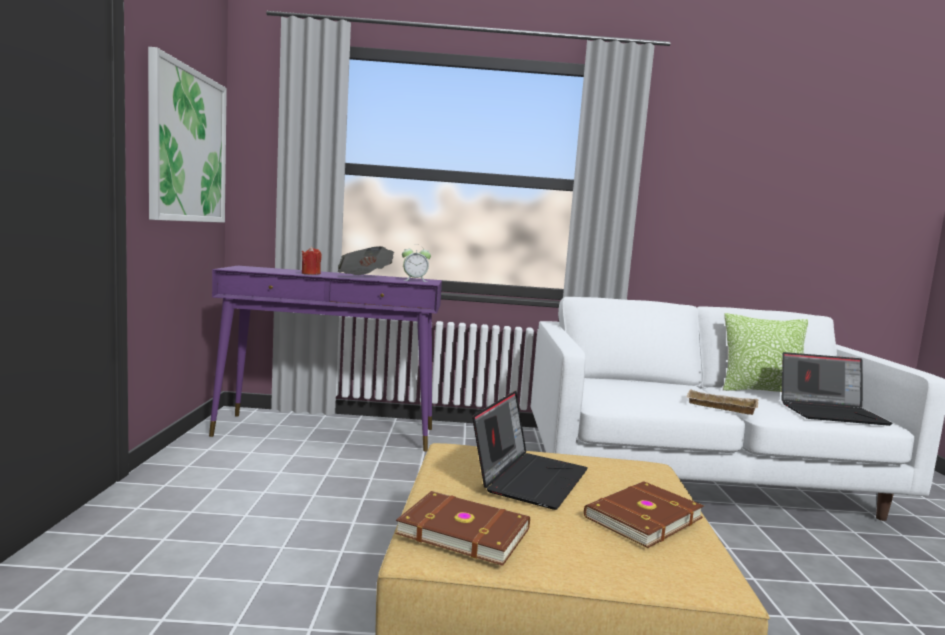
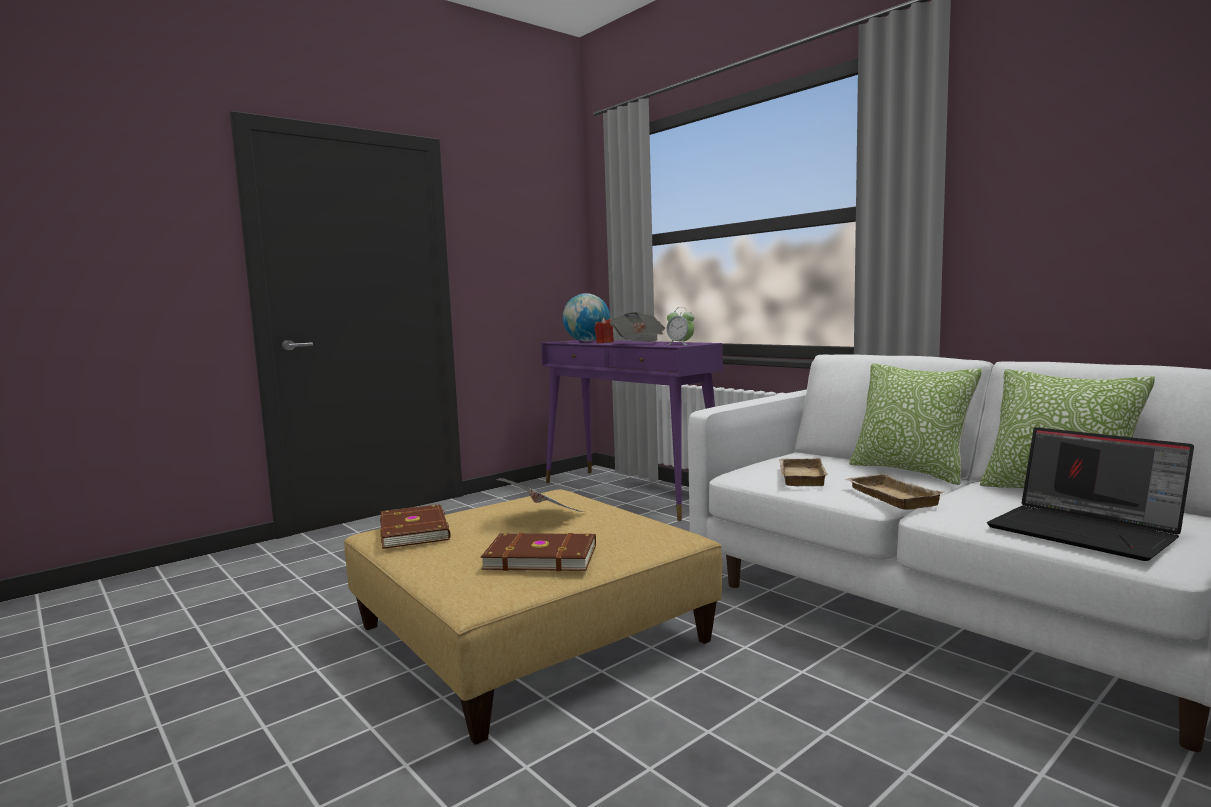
camera: 50 degrees right, 0 degrees up
(187, 146) = (526, 245): picture -> none
(269, 269) = (587, 341): none -> globe
(529, 478) = (542, 518): laptop -> newspaper
(638, 399) = (799, 477): none -> beige tray
(669, 385) = (910, 471): none -> pillow

